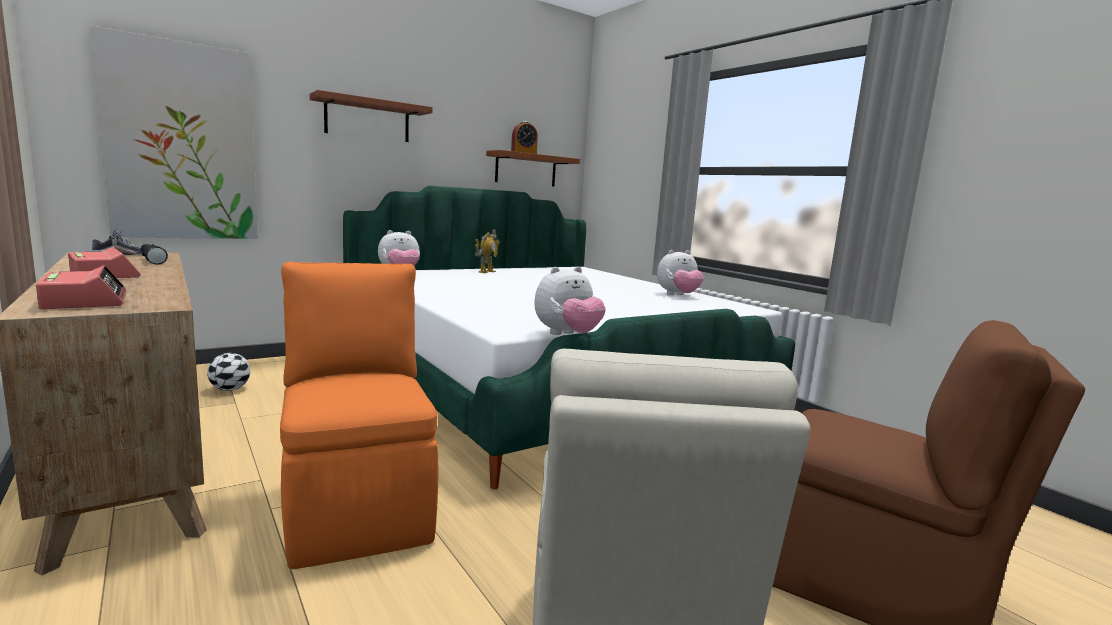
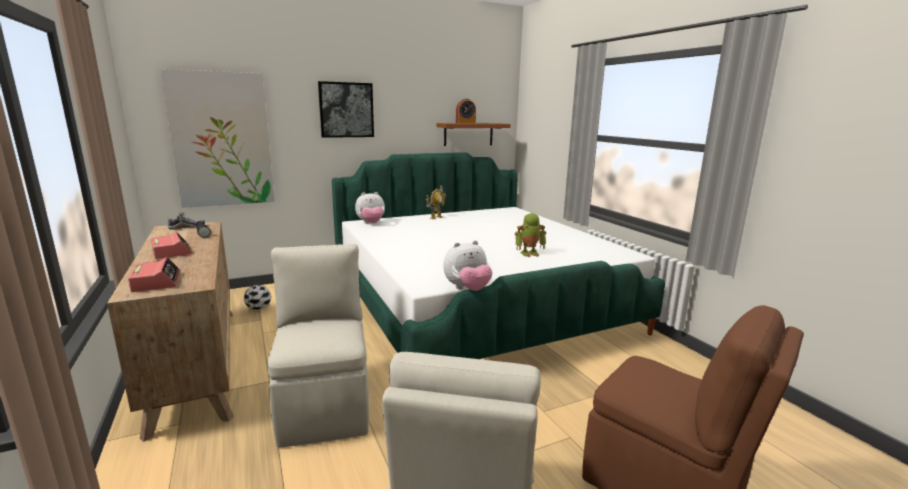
camera: 10 degrees right, 5 degrees up
(358, 507) = (325, 404): orange chair -> beige chair
(367, 120) = (346, 110): brown shelf -> picture
(627, 304) = (529, 253): none -> toy robot
(678, 295) = (576, 240): plush toy -> none

